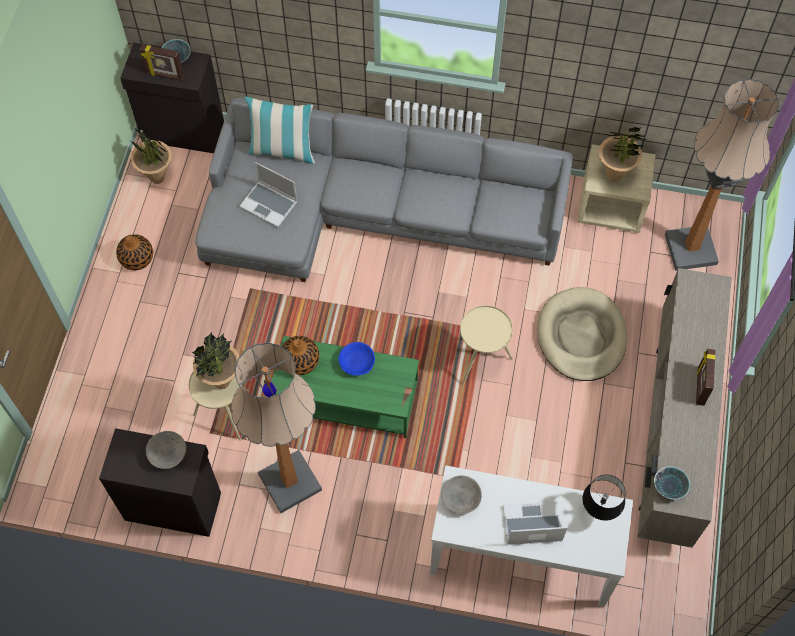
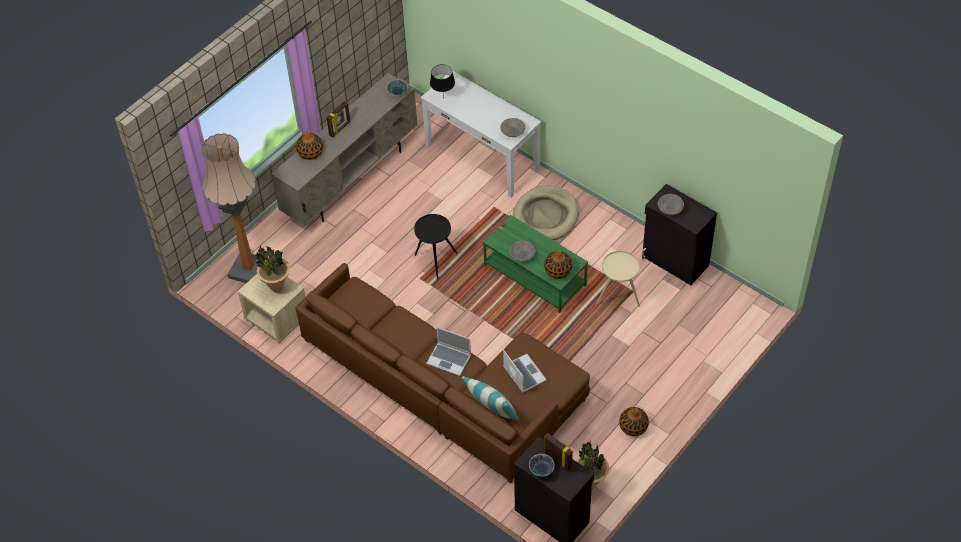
camera: 150 degrees left, 10 degrees down
(222, 382) = (616, 265): potted plant -> none
(290, 482) = (596, 244): floor lamp -> none
(357, 363) = (522, 255): blue bowl -> grey bowl
(368, 212) = (447, 387): grey sofa -> brown sofa
(481, 362) = (435, 261): beige side table -> black side table
(531, 525) = (483, 106): laptop -> laptop (449, 359)
(581, 336) = (362, 249): beige dog bed -> beige dog bed (545, 216)
(708, 330) = (310, 152): none -> vase

